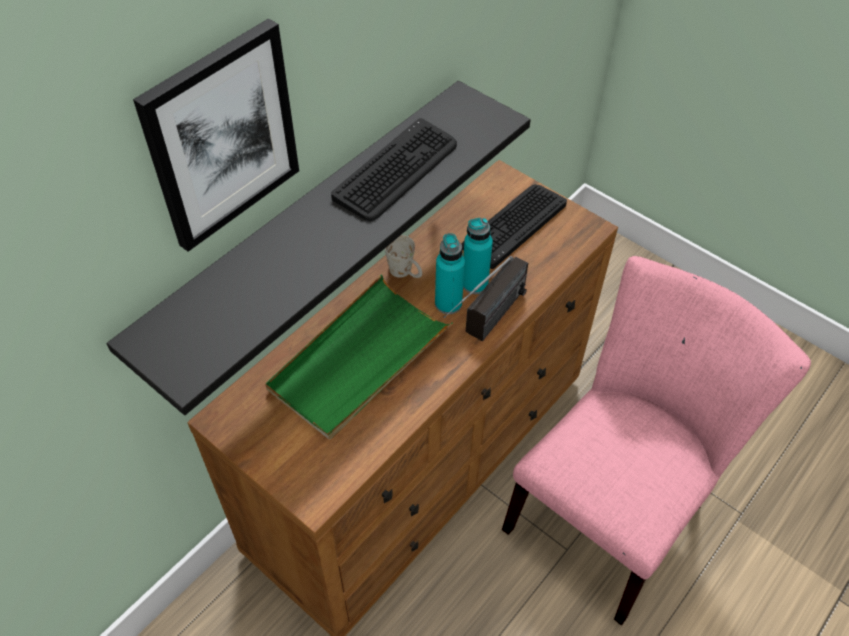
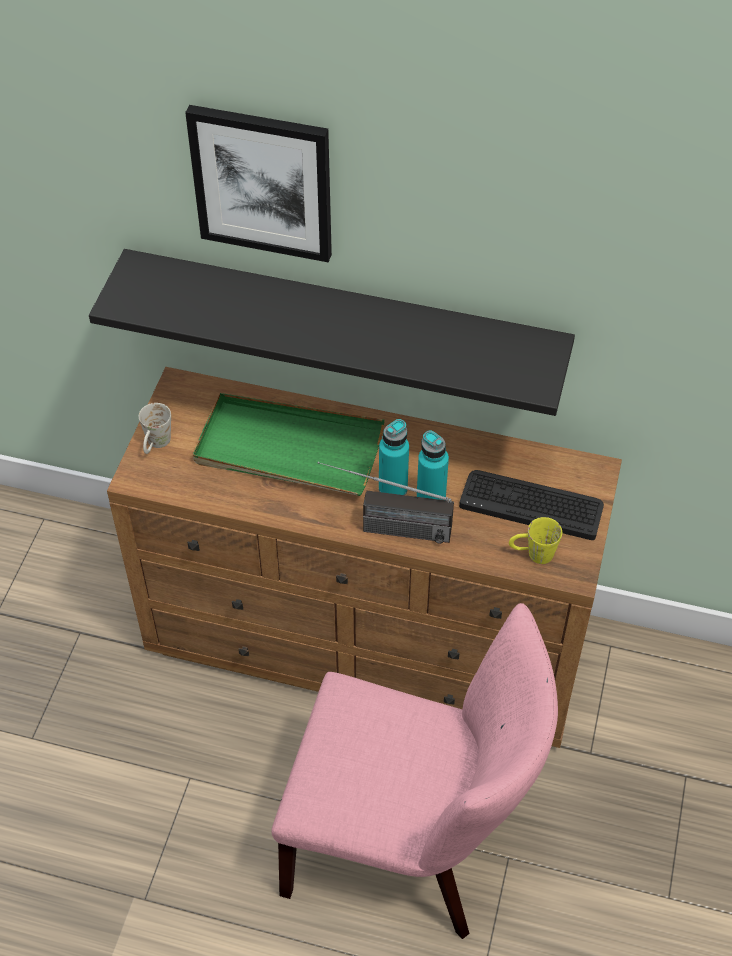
camera: 65 degrees right, 0 degrees up
(397, 171) = (412, 337): keyboard -> none
(405, 273) = (410, 442): white mug -> white mug (156, 445)
(561, 244) = (532, 554): none -> yellow mug

